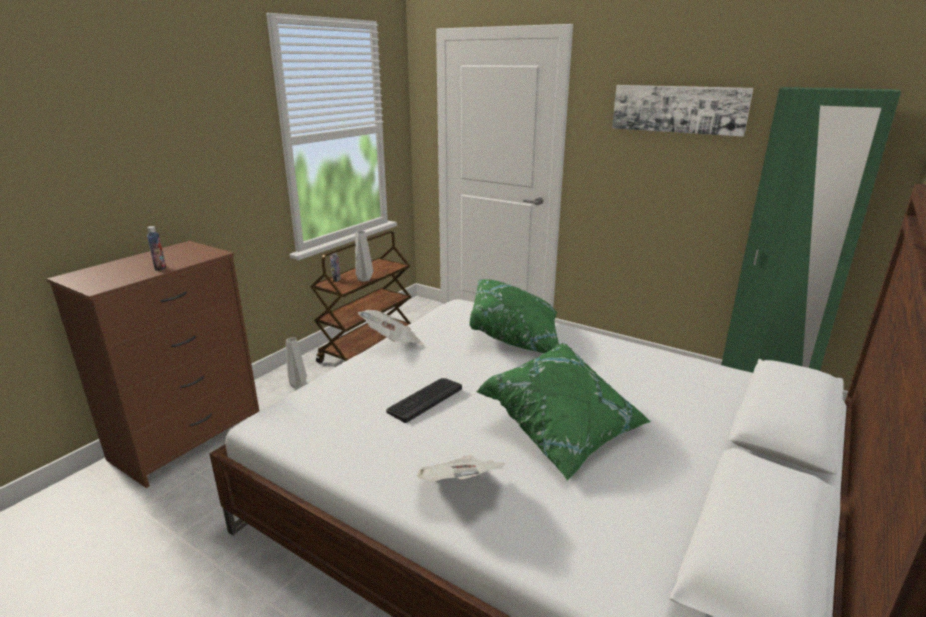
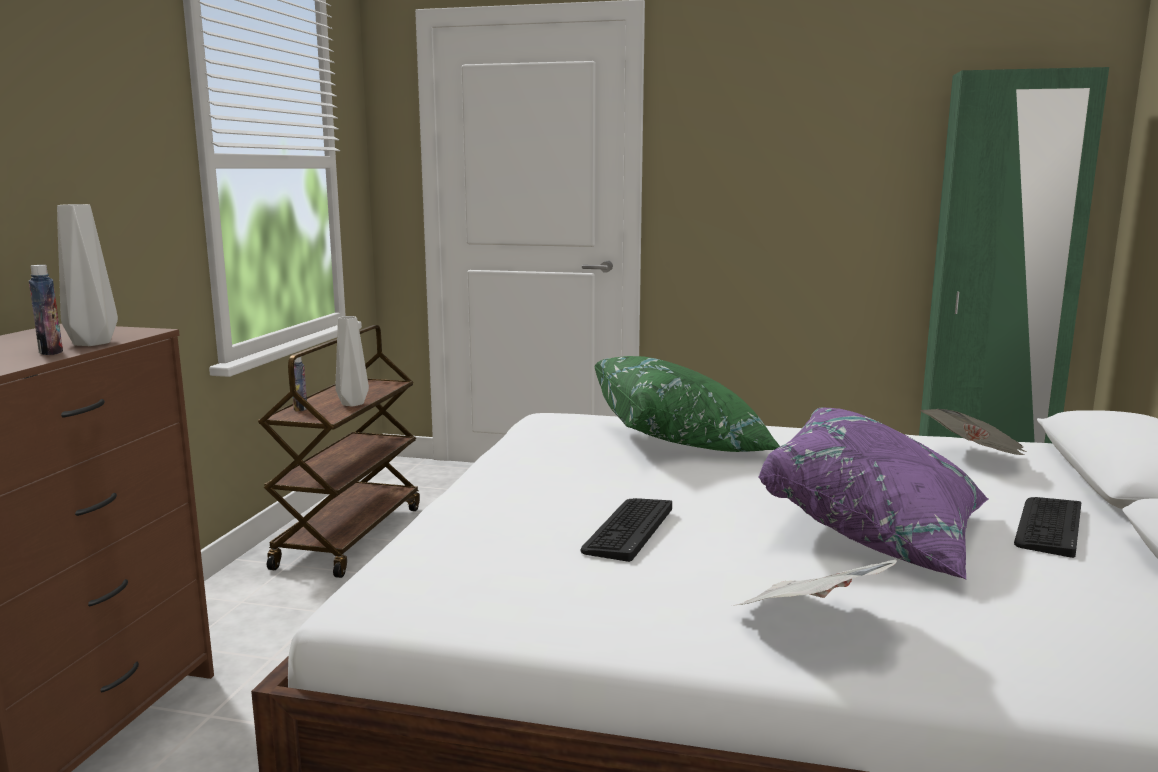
camera: 20 degrees left, 10 degrees down
(298, 384) = (254, 608): grey vase -> grey vase (94, 343)
(392, 342) = (492, 470): newspaper -> newspaper (974, 459)
(563, 430) = (877, 532): green pillow -> purple pillow
(678, 109) = (811, 113): picture -> none
(679, 448) = (1048, 526): none -> keyboard

